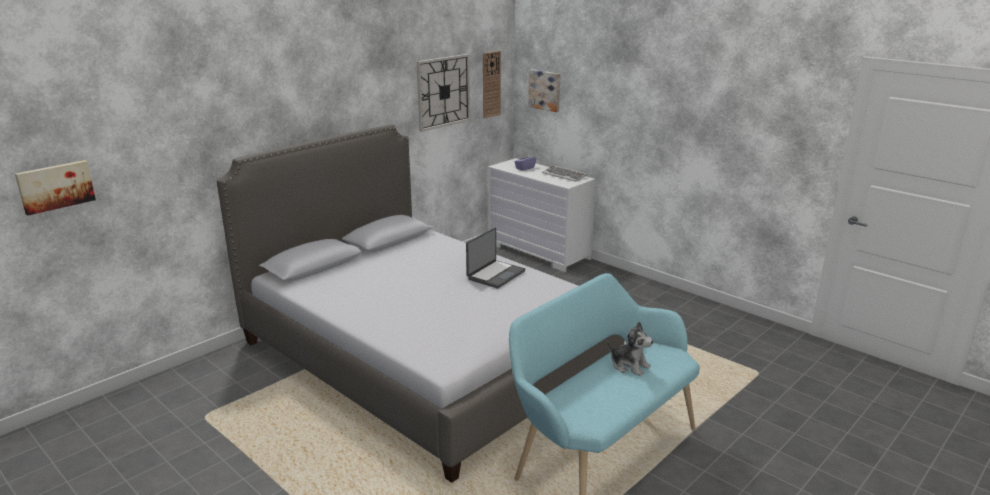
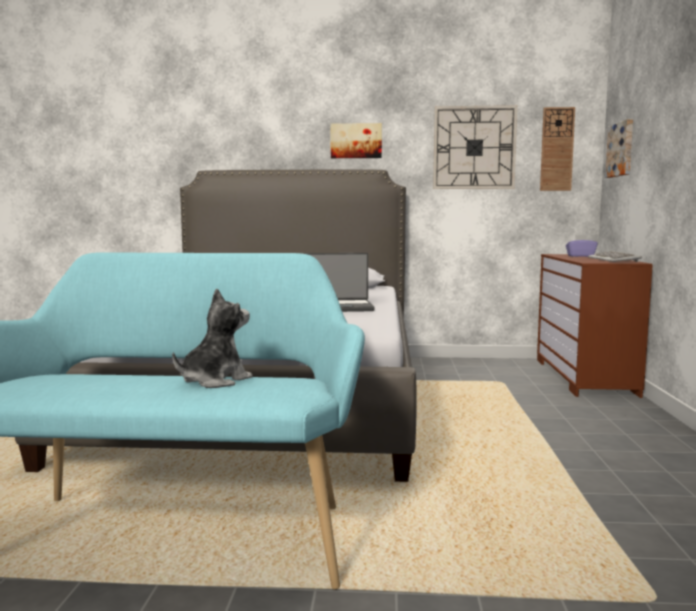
camera: 50 degrees right, 15 degrees down
(55, 186) = (61, 166): picture -> picture (356, 141)
(539, 251) = (584, 377): white dresser -> brown dresser
(629, 366) = (214, 381): plush toy -> plush toy turned 135 degrees counterclockwise

